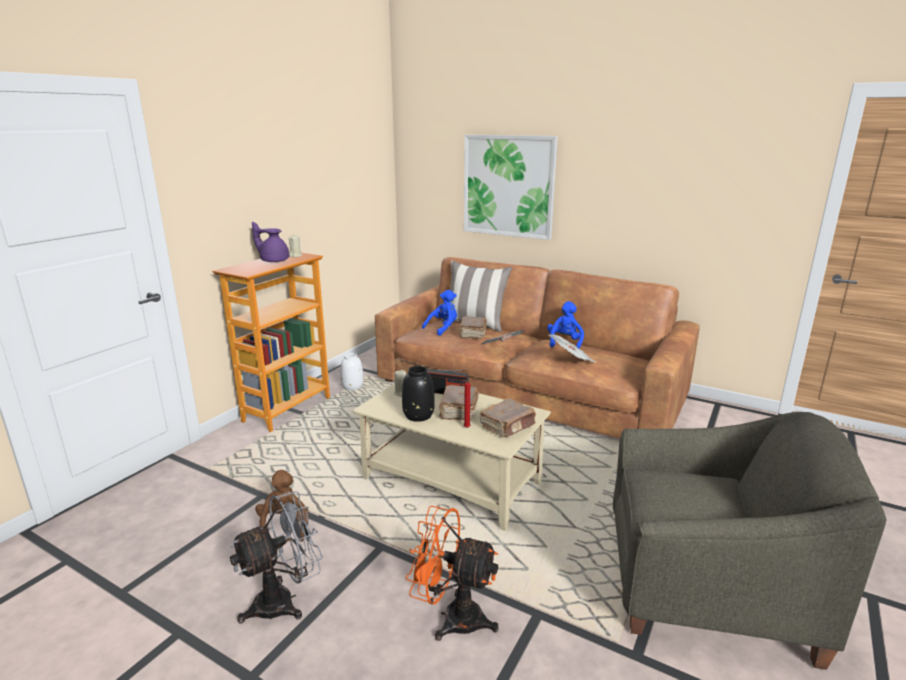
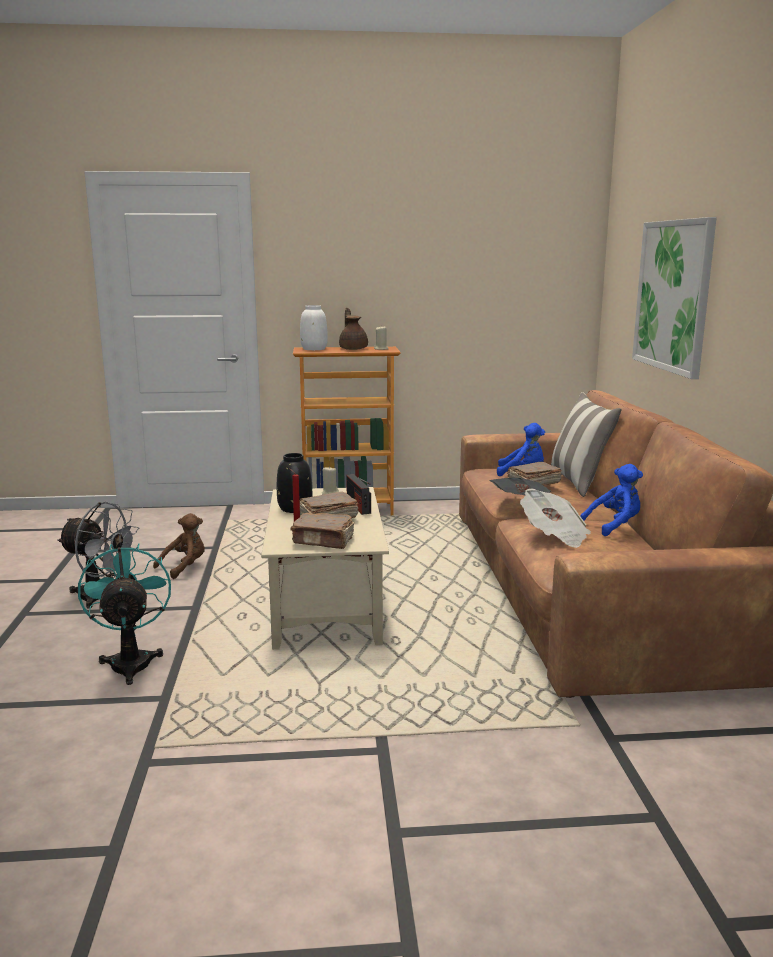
camera: 55 degrees right, 5 degrees down
(274, 260) = (353, 349): purple teapot -> brown teapot
(353, 387) = (429, 516): white vase -> white vase (314, 349)
(452, 617) = (131, 661): orange fan -> turquoise fan
(706, 588) = (291, 789): grey armchair -> none

